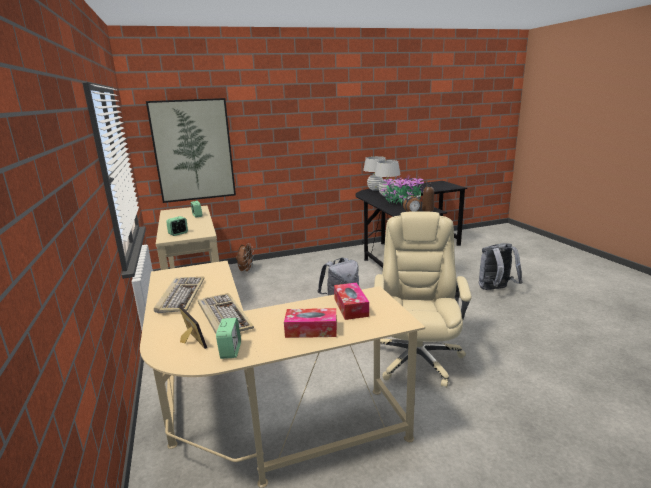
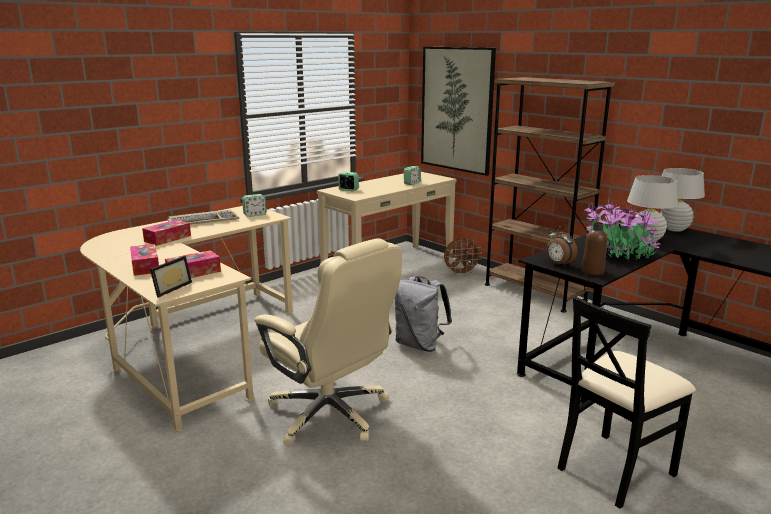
camera: 65 degrees right, 0 degrees up
(189, 341) = (126, 238): picture frame -> picture frame (169, 288)
(223, 316) = (167, 238): keyboard -> tissue box
(230, 351) = (111, 250): alarm clock -> alarm clock (255, 214)
(301, 259) = (534, 292): none -> brown bookcase
(417, 358) = (330, 414): beige office chair -> beige office chair turned 60 degrees clockwise
(496, 290) = (615, 469): grey backpack -> black chair

